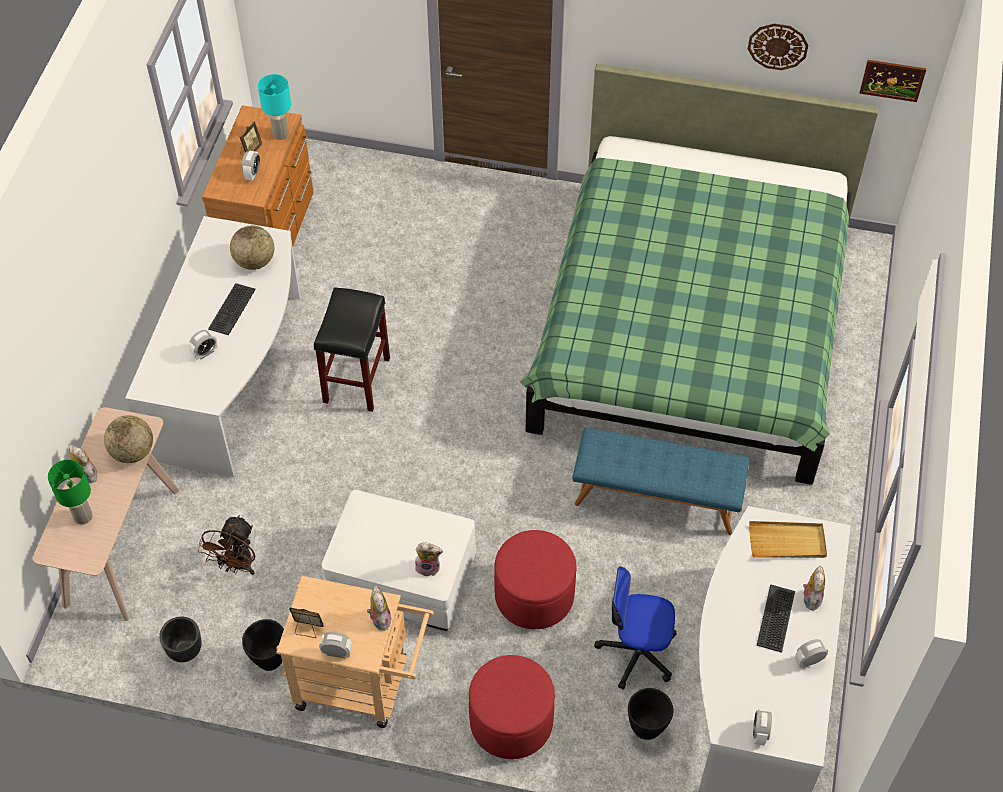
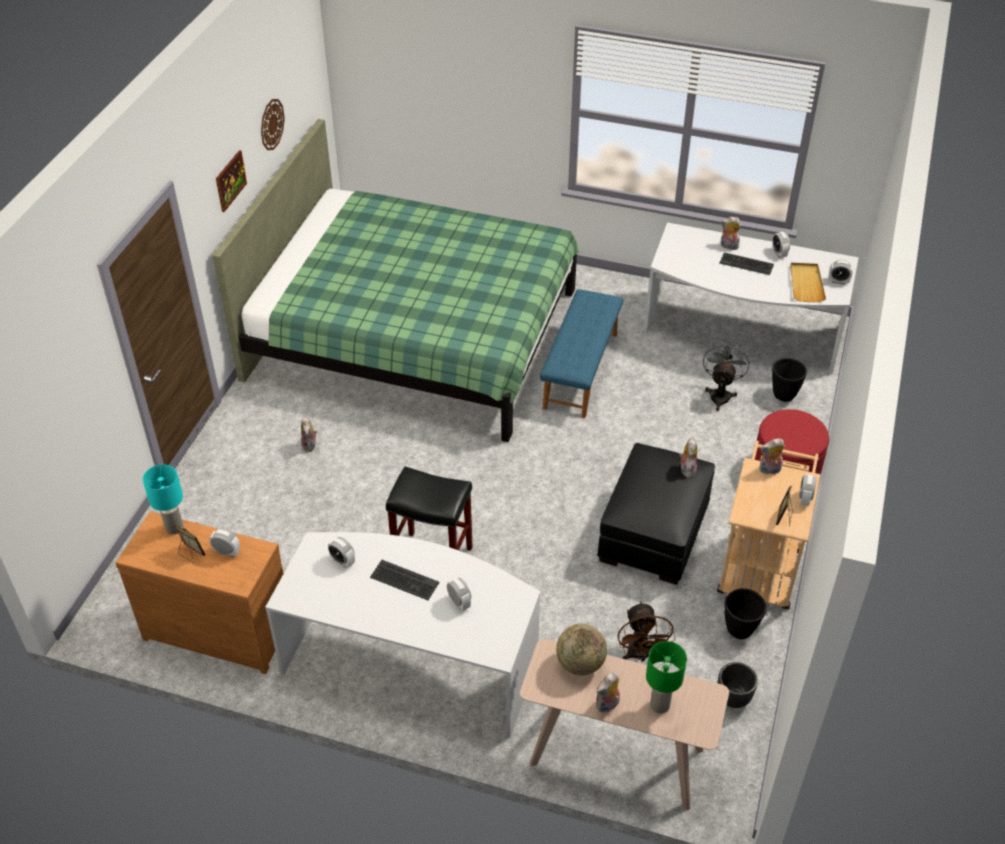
camera: 85 degrees left, 10 degrees down
(237, 566) = (640, 656): brown fan -> brown fan turned 60 degrees clockwise
(254, 261) = (342, 561): globe -> alarm clock
(400, 577) = (653, 533): white ottoman -> black ottoman
(501, 261) = (310, 446): none -> plush toy
(534, 595) = (671, 448): red ottoman -> none
(637, 652) = (720, 394): office chair -> grey fan
(787, 542) = (682, 251): beige tray -> beige tray (806, 284)
(892, 80) = (314, 90): picture -> picture (230, 180)

